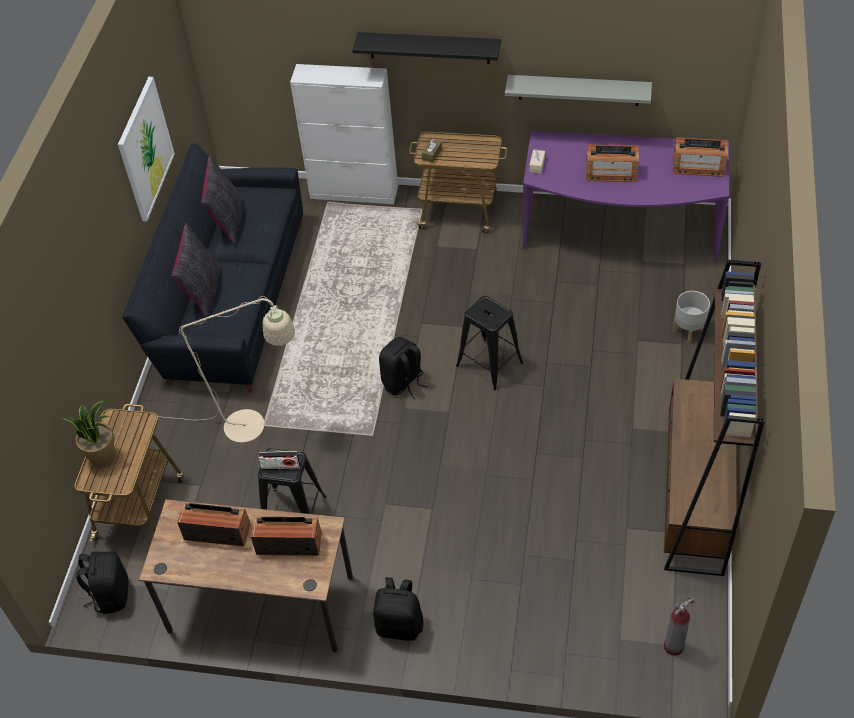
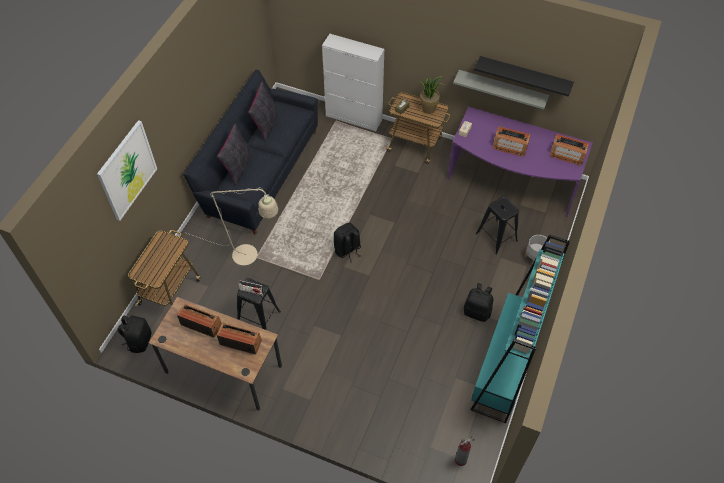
camera: 10 degrees right, 5 degrees up
(103, 456) = (149, 260): potted plant -> potted plant (428, 108)
(145, 149) = (220, 72): picture -> picture (127, 170)
(400, 625) = (301, 403): black backpack -> black backpack (477, 312)
(429, 48) = (412, 42): black shelf -> black shelf (524, 76)
(490, 364) = (404, 251): black stool -> black stool (496, 237)
(695, 496) = (504, 367): brown bookcase -> turquoise bookcase

